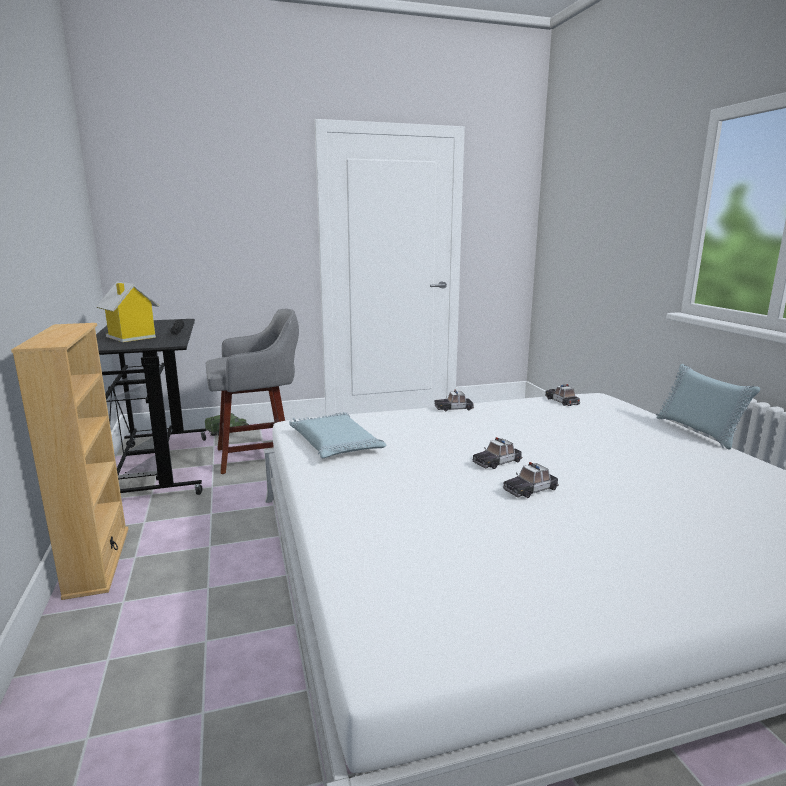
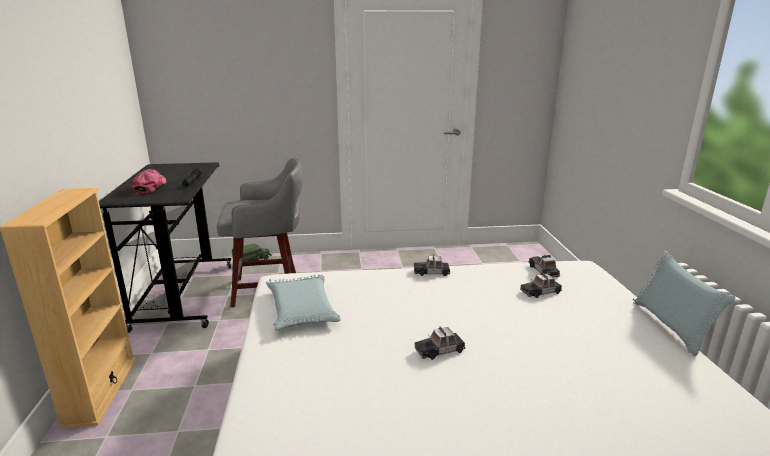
camera: 10 degrees right, 5 degrees up
(131, 337) = (150, 187): toy house -> cap
(530, 489) = (456, 390): toy car -> toy car (540, 291)

